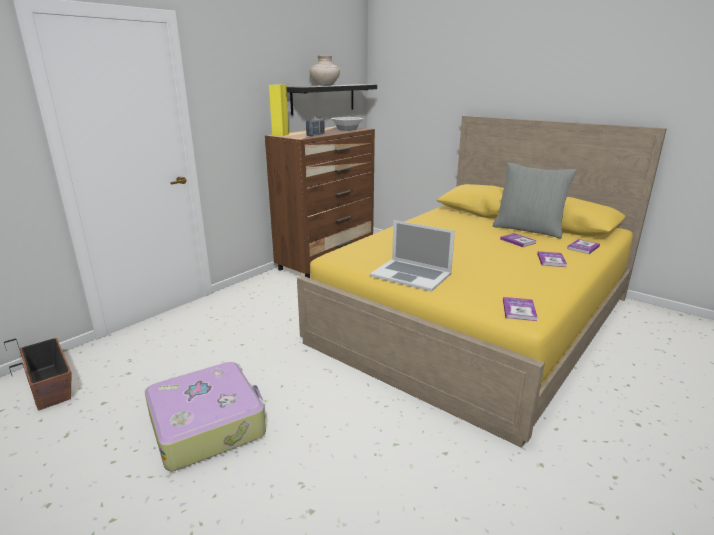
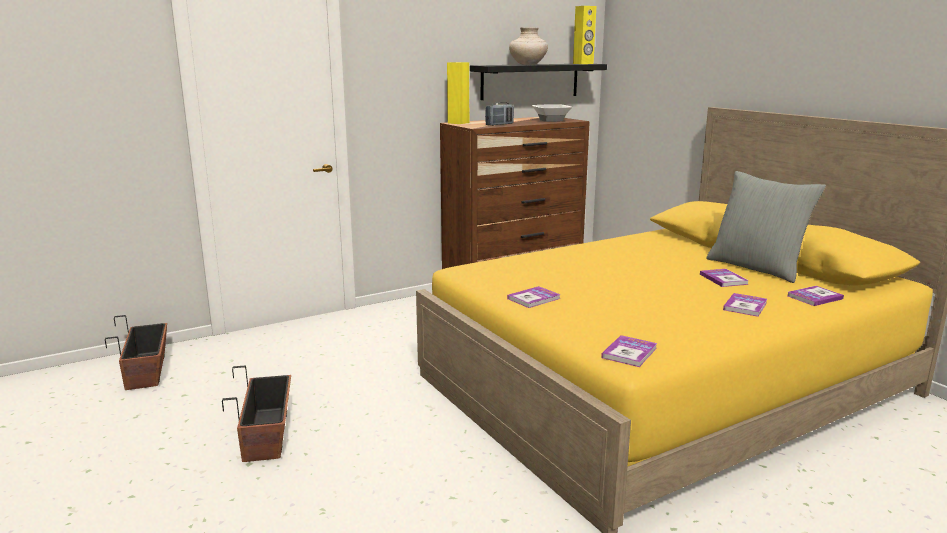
camera: 20 degrees right, 5 degrees down
(208, 424) = (267, 434): suitcase -> planter
(361, 84) = (583, 63): none -> yellow speaker
(411, 274) = (533, 298): laptop -> book

